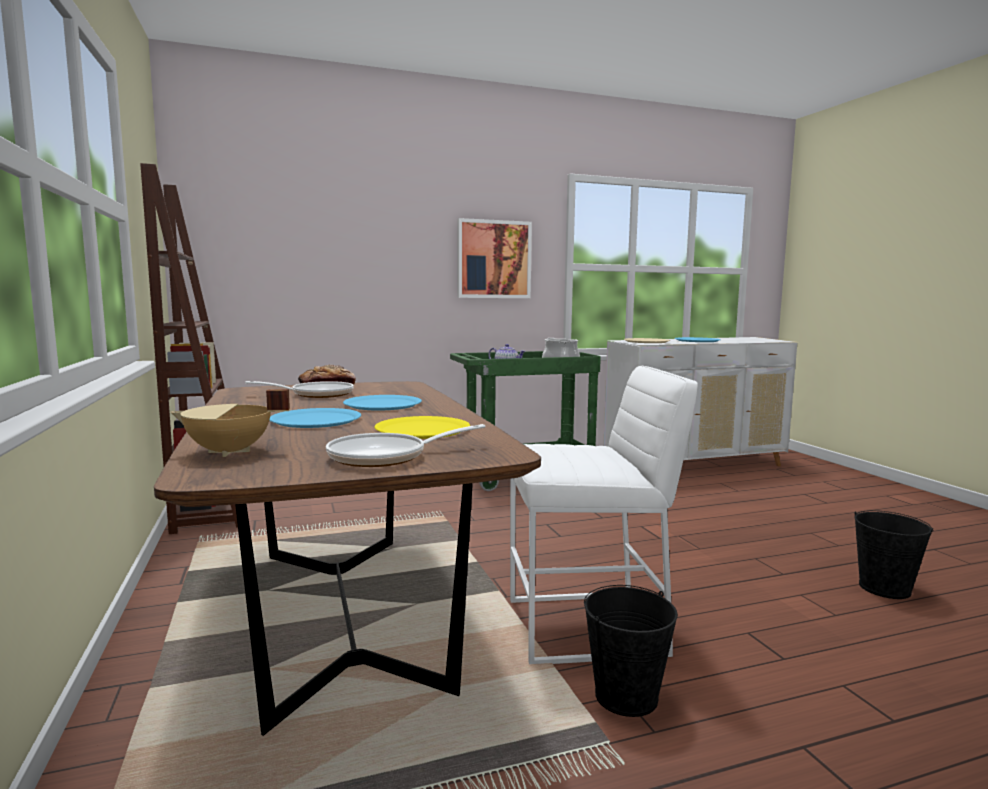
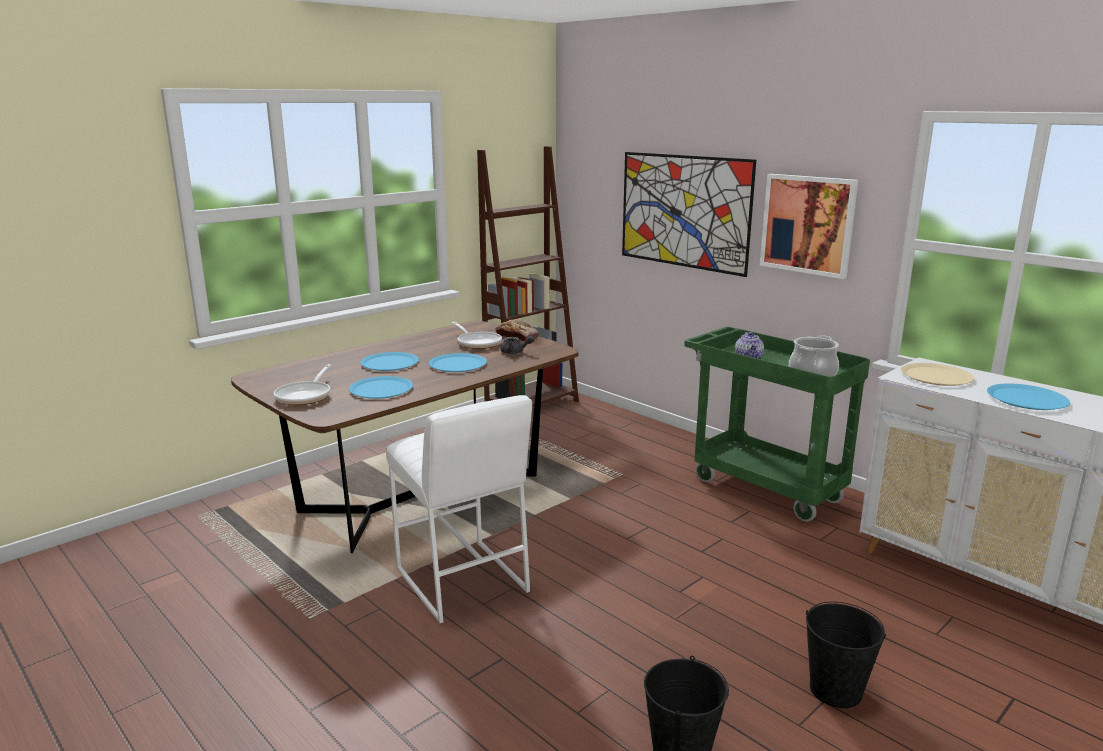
camera: 65 degrees right, 10 degrees up
(229, 452) = (298, 368): beige cooking pot -> none
(367, 257) = (684, 211): none -> picture
(382, 390) = (515, 352): none -> grey teapot
(386, 457) = (305, 396): frying pan -> frying pan turned 120 degrees counterclockwise
(422, 429) = (381, 389): yellow plate -> blue plate
(626, 696) = (378, 610): black bucket -> black bucket (835, 690)

